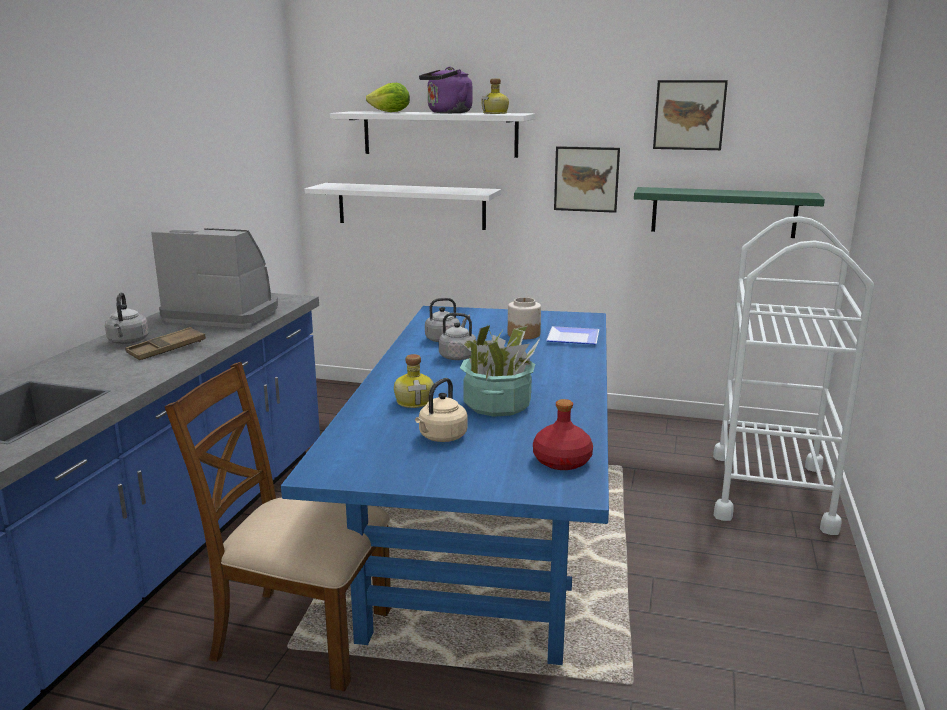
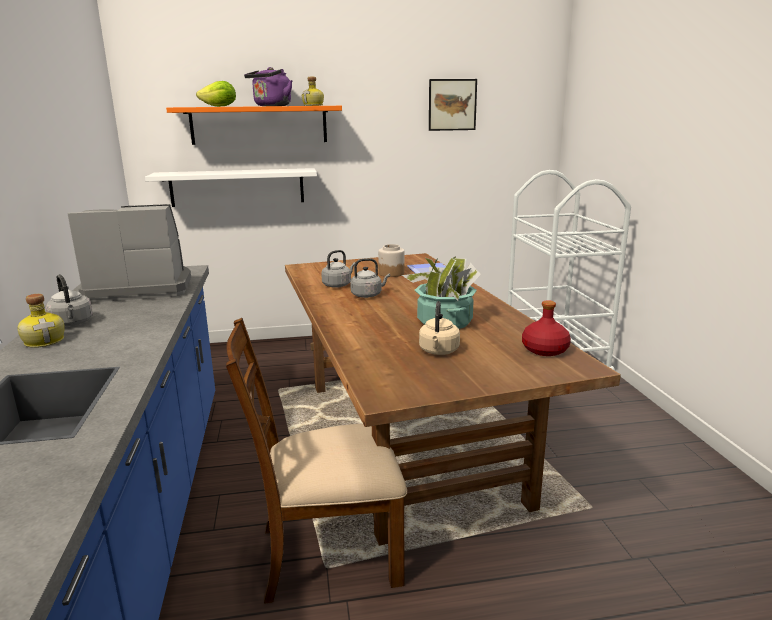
camera: 25 degrees left, 0 degrees up
(167, 349) = (125, 323): brown tray -> none
(415, 401) = (380, 331): bottle -> bottle (45, 341)
(439, 134) = (259, 125): white shelf -> orange shelf
(485, 539) = (405, 437): blue dining table -> brown dining table
(586, 179) = (381, 156): picture -> none
(723, 212) = (478, 174): green shelf -> none

